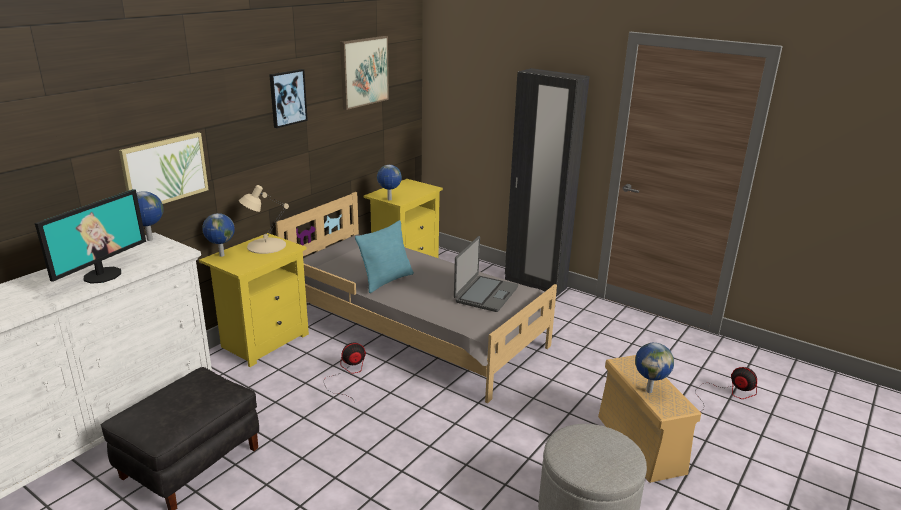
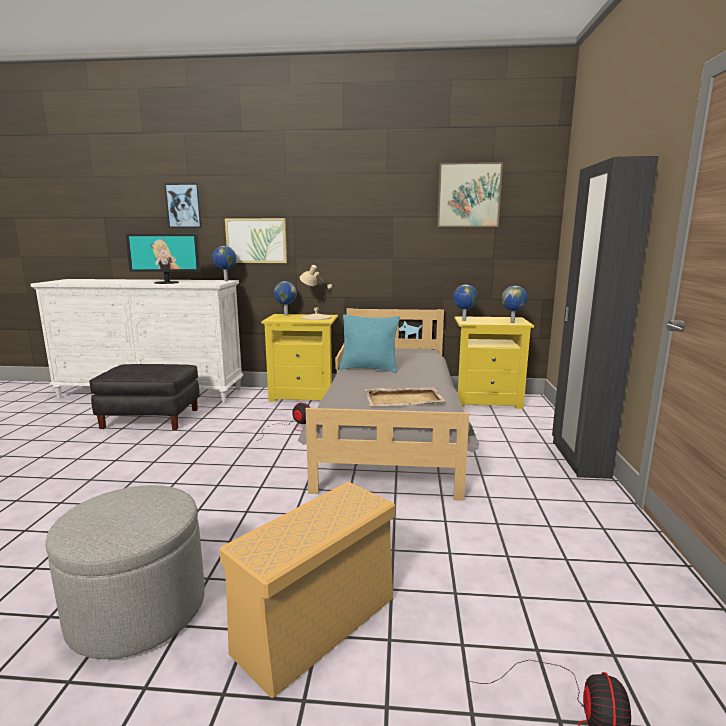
camera: 60 degrees right, 10 degrees down
(287, 98) = (372, 206): picture -> picture (184, 206)
(485, 294) = (404, 399): laptop -> beige tray
(649, 390) = (293, 523): globe -> globe (513, 322)

